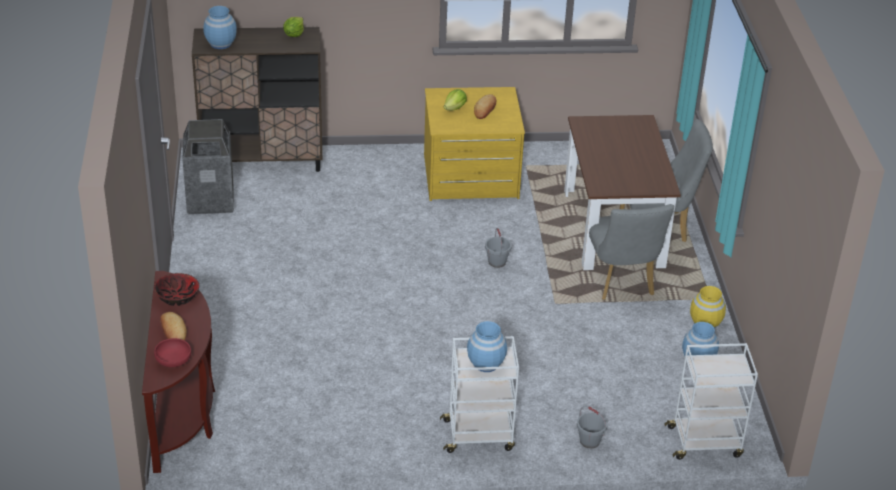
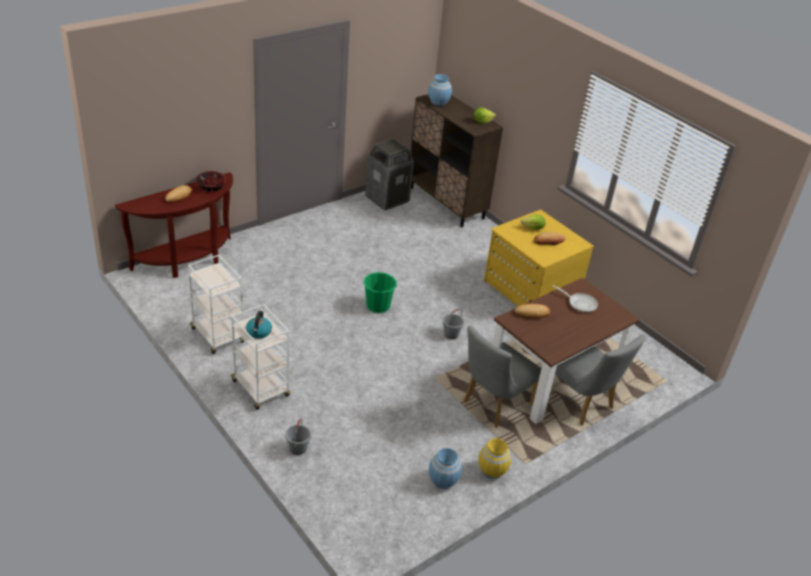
camera: 55 degrees right, 0 degrees up
(173, 361) = (150, 205): red bowl -> none
(408, 293) = (378, 306): none -> green bucket
(486, 363) = (259, 332): blue vase -> kettle
(599, 170) = (532, 313): none -> bread
(606, 136) = (580, 303): none -> frying pan
(705, 442) = (348, 517): white cart -> white cart (218, 336)

